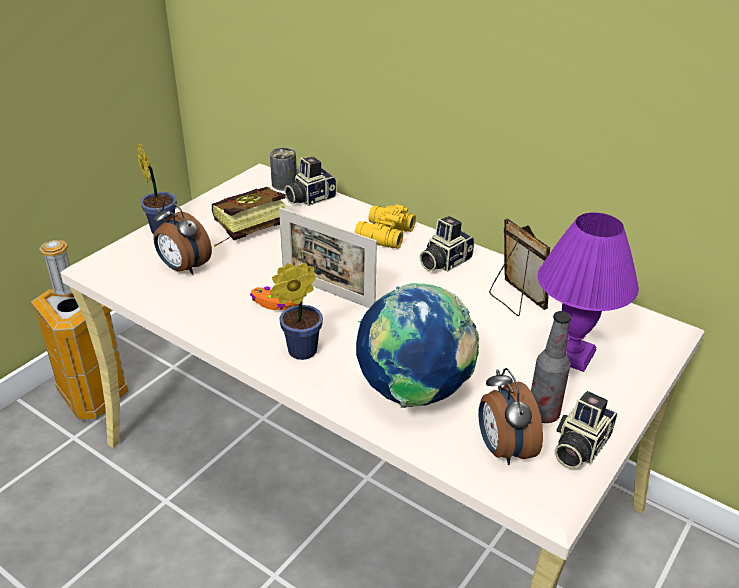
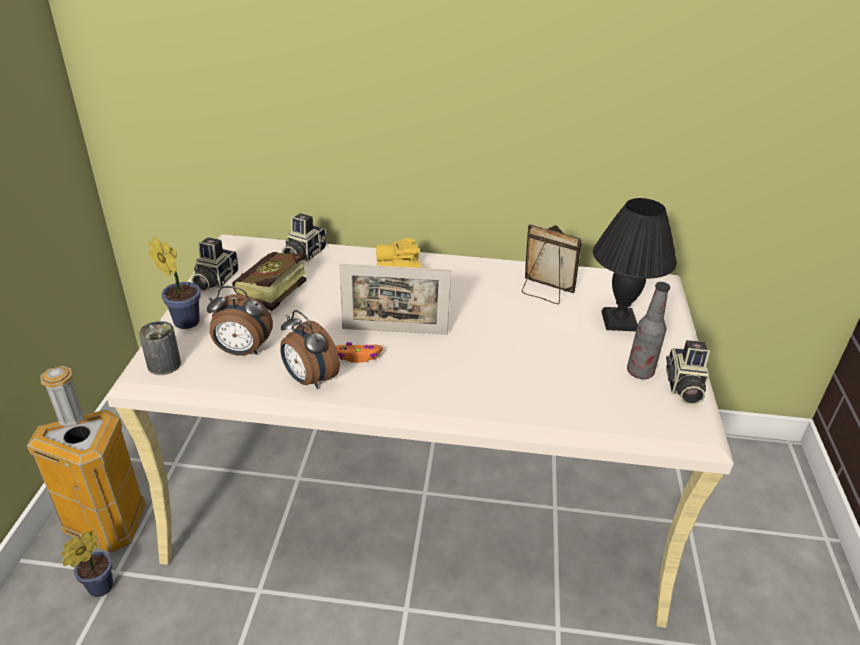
camera: 30 degrees left, 0 degrees up
(284, 184) = (267, 247): can -> can (164, 364)
(298, 351) = (417, 390): potted plant -> potted plant (97, 589)
(414, 393) = (539, 391): globe -> none
(443, 261) = (465, 277): camera -> camera (214, 280)
(503, 449) = (637, 409): alarm clock -> alarm clock (309, 379)
(571, 354) = (618, 320): purple table lamp -> black table lamp

